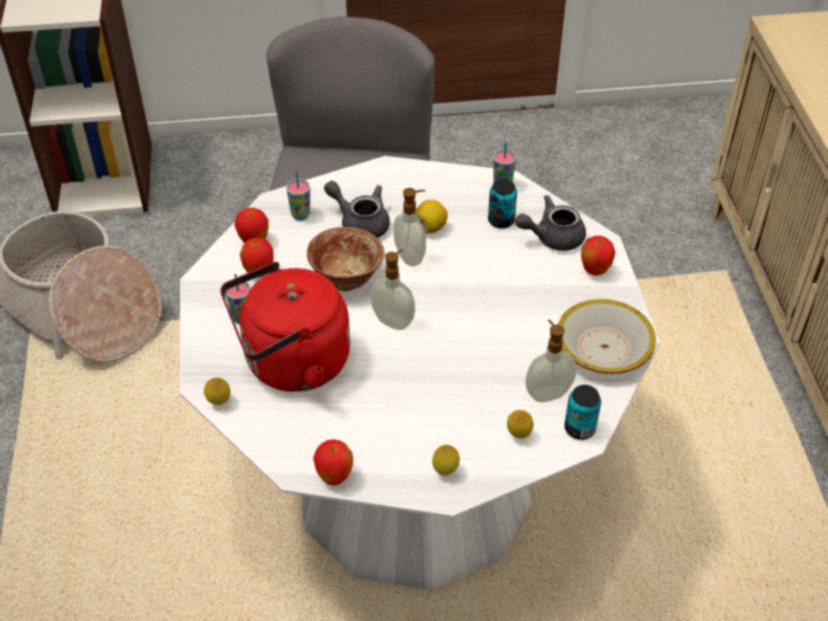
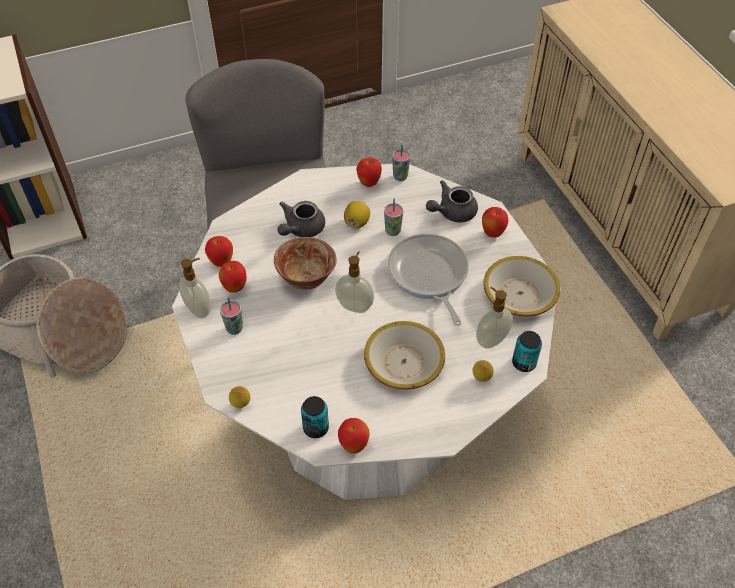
camera: 15 degrees left, 5 degrees up
(291, 364) = (287, 359): red kettle -> none
(300, 215) = (251, 232): cup -> cup (393, 231)
(360, 223) = (301, 229): grey teapot -> grey teapot turned 75 degrees counterclockwise
(411, 256) = (350, 249): soap dispenser -> soap dispenser (199, 309)
(429, 396) = (404, 362): none -> bowl
(445, 471) = (436, 420): lemon -> none
(461, 186) = (369, 183): none -> apple
(496, 303) = (428, 275): none -> frying pan
(501, 221) = (409, 206): can -> can (316, 428)

